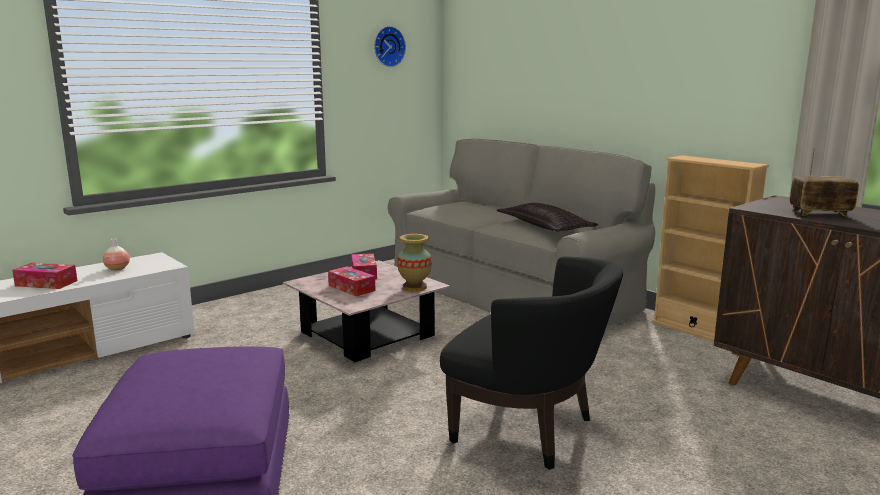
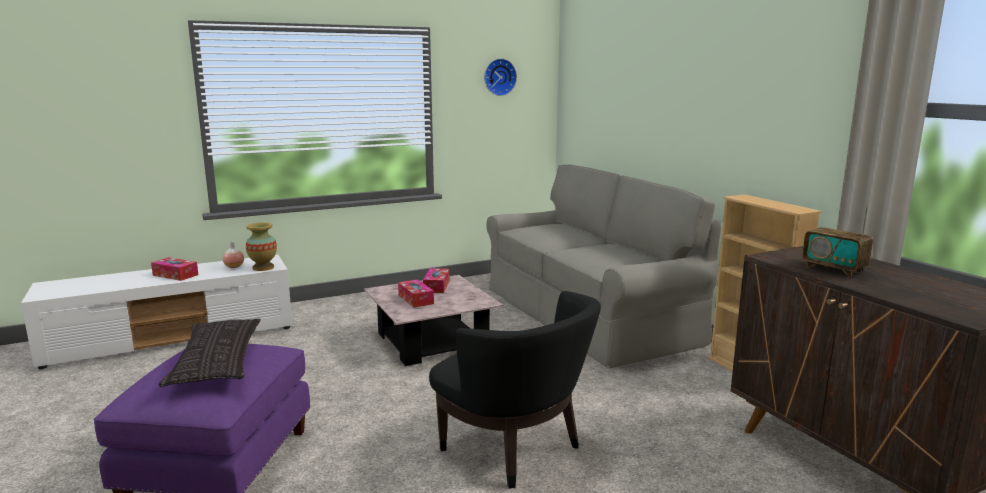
camera: 15 degrees right, 0 degrees up
(414, 287) = (469, 304): vase -> vase (263, 268)
(544, 226) = (608, 255): pillow -> pillow (217, 361)
(820, 214) = (834, 269): radio -> radio turned 150 degrees counterclockwise

